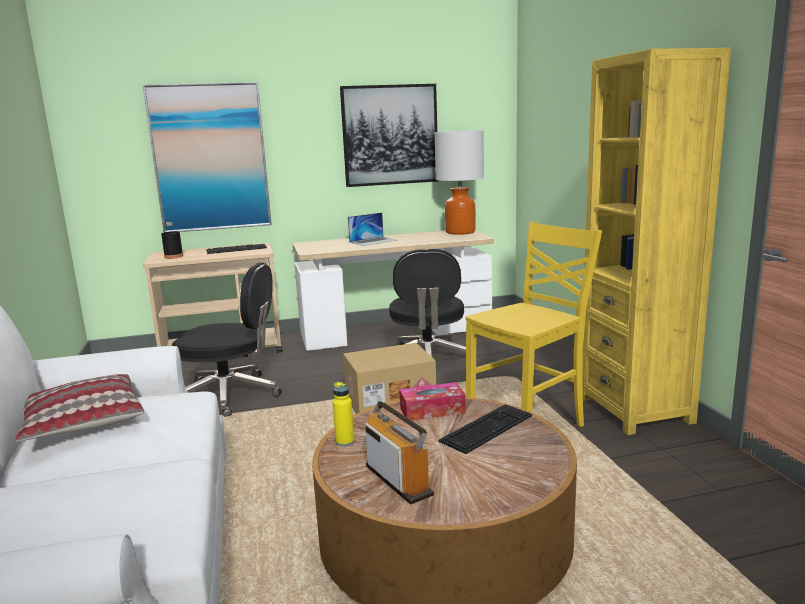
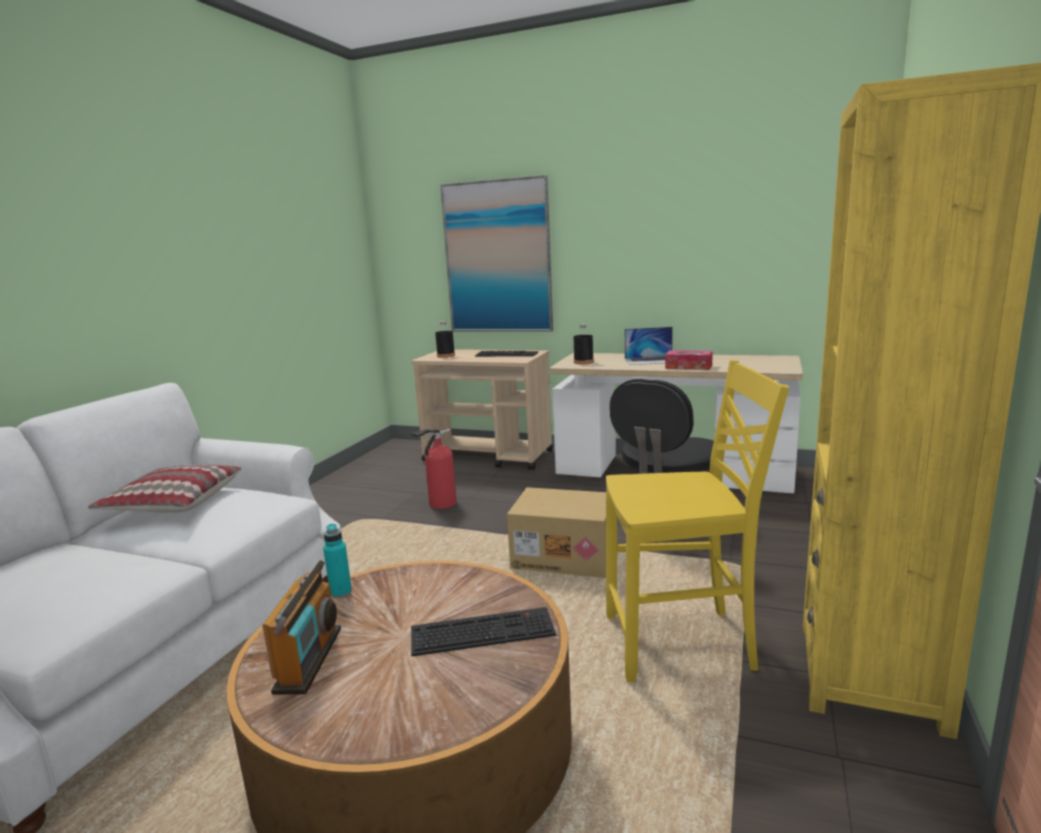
camera: 35 degrees right, 0 degrees up
(230, 395) = (440, 504): black office chair -> fire extinguisher
(320, 248) = (583, 362): none -> black bottle
(345, 441) = (341, 592): yellow bottle -> turquoise bottle
(390, 135) = (696, 232): picture -> none
(432, 410) = (467, 586): tissue box -> tissue box (688, 367)
(460, 232) = (774, 360): table lamp -> none

